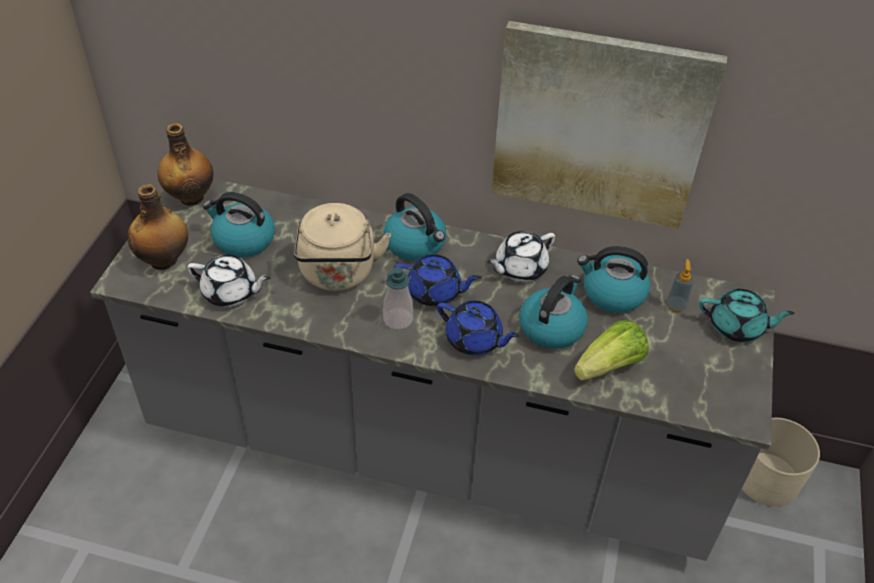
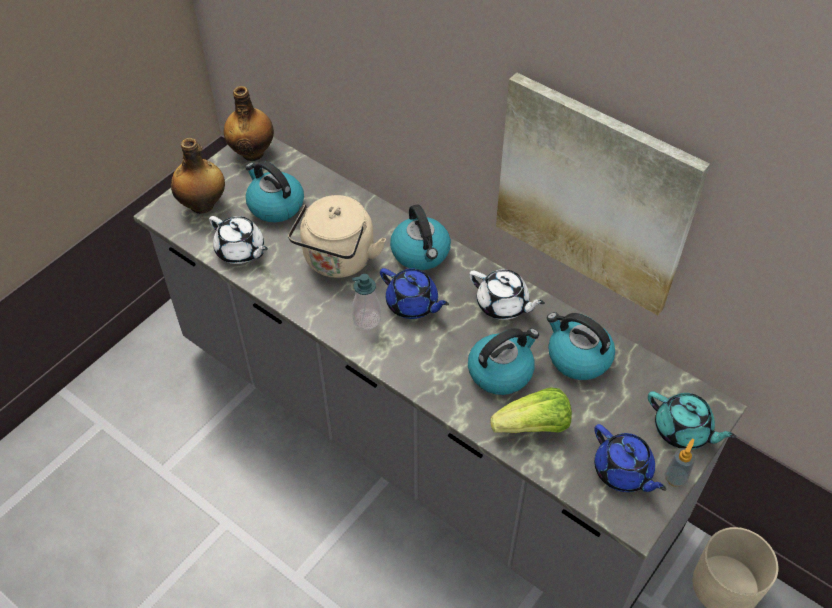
camera: 25 degrees right, 5 degrees up
(474, 340) = (423, 361): blue teapot -> blue teapot (623, 472)
(519, 268) = (503, 305): white teapot -> white teapot turned 135 degrees counterclockwise
(676, 306) = (633, 389): soap dispenser -> soap dispenser (675, 478)

